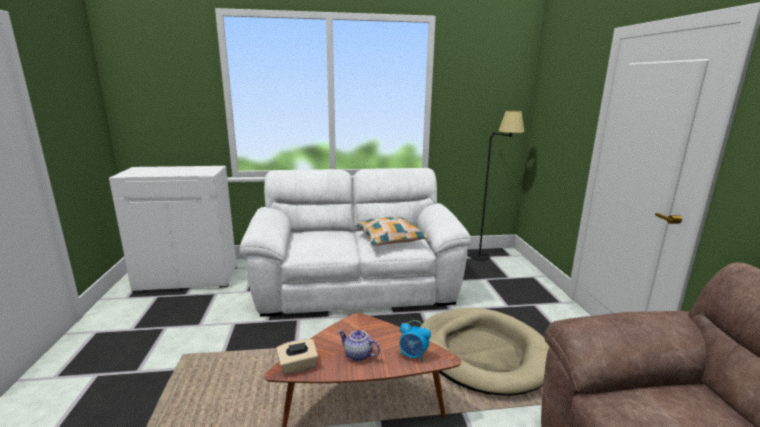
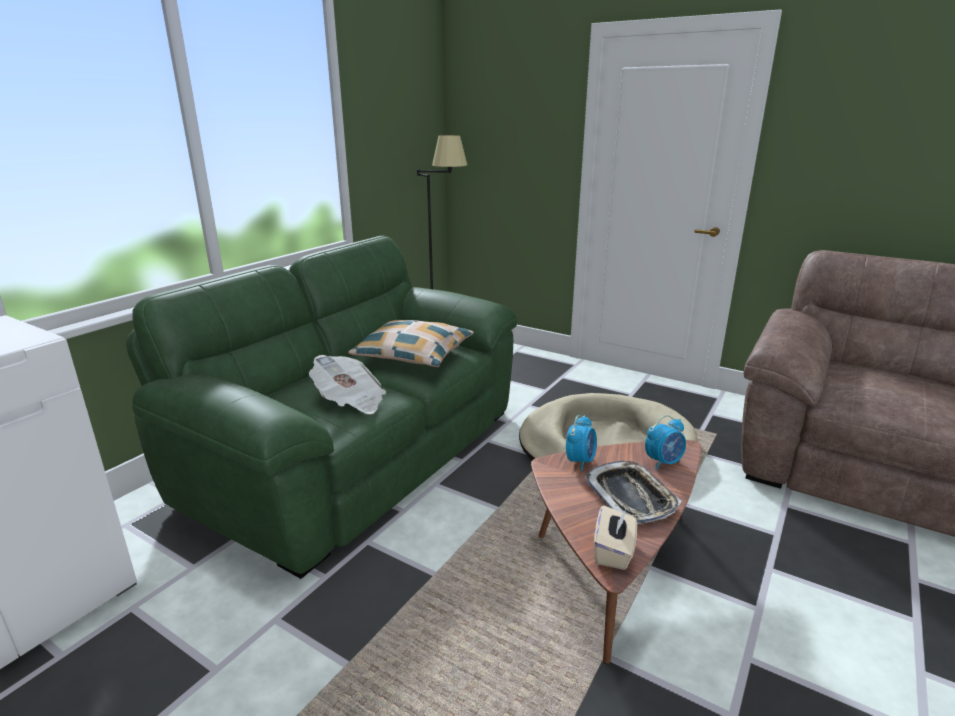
camera: 50 degrees left, 5 degrees up
(324, 246) = (350, 401): none -> newspaper
(355, 284) = (356, 454): white sofa -> green sofa
(357, 355) = (630, 497): teapot -> tray
(375, 327) = (580, 461): none -> alarm clock

